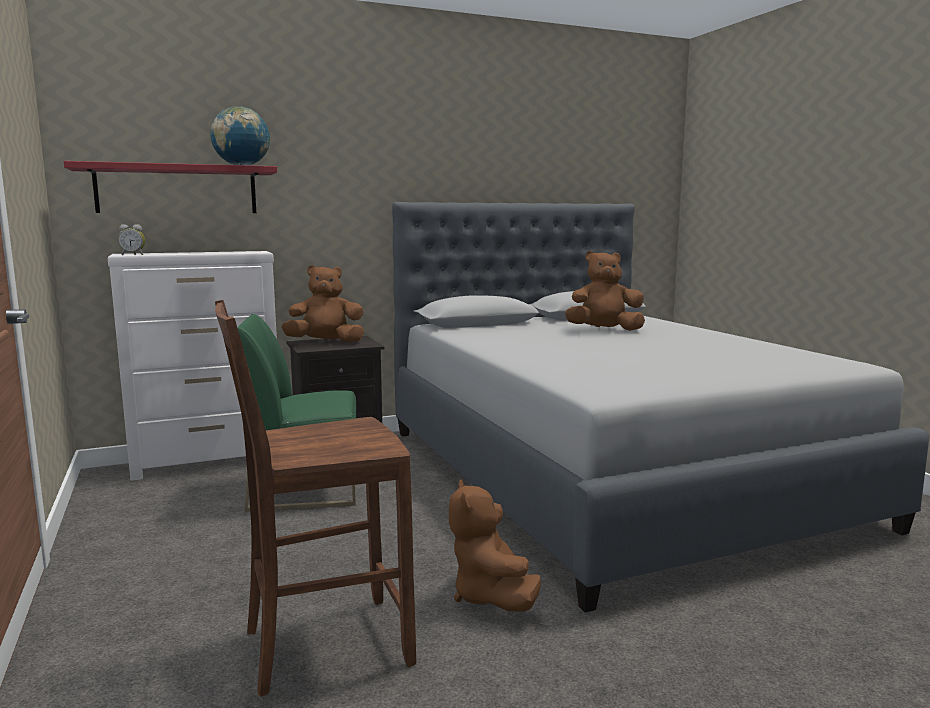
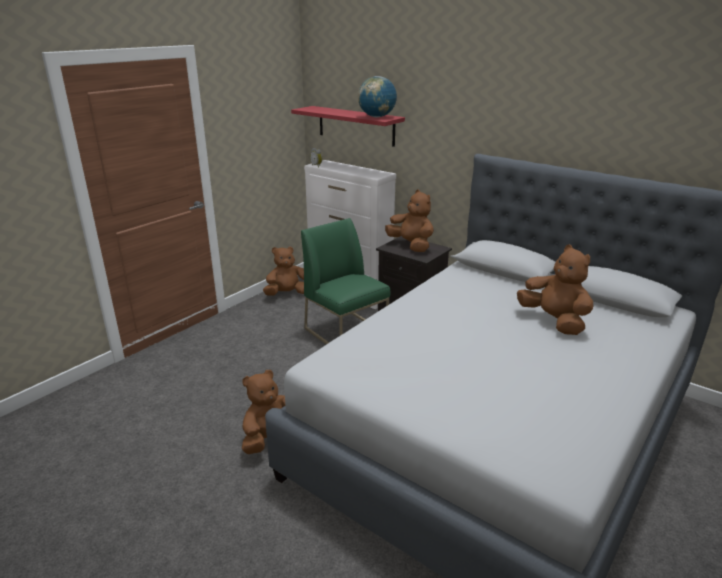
camera: 60 degrees right, 15 degrees up
(116, 500) = (287, 294): none -> brown plush toy
(322, 645) = (199, 405): brown chair -> none

